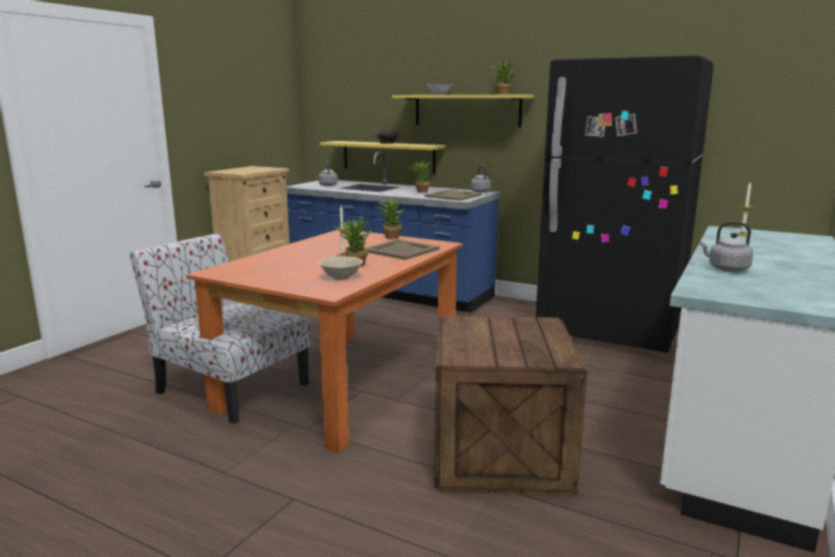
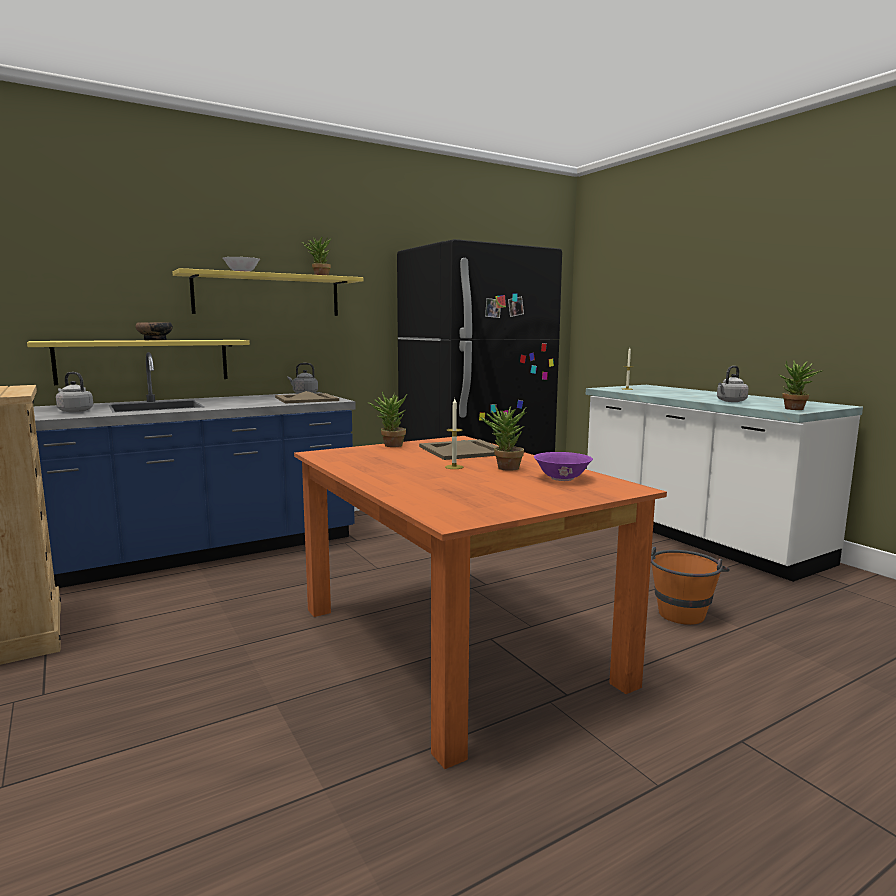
camera: 60 degrees left, 5 degrees down
(230, 387) = (377, 732): chair -> none
(341, 277) = (562, 478): beige bowl -> purple bowl
(420, 192) = (249, 401): potted plant -> potted plant (795, 409)
(501, 454) = (683, 610): crate -> orange bucket

